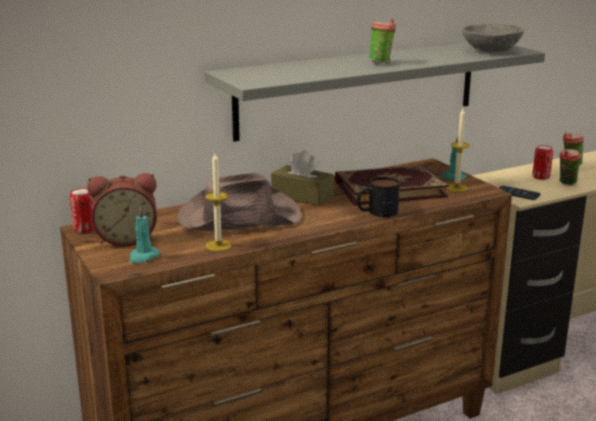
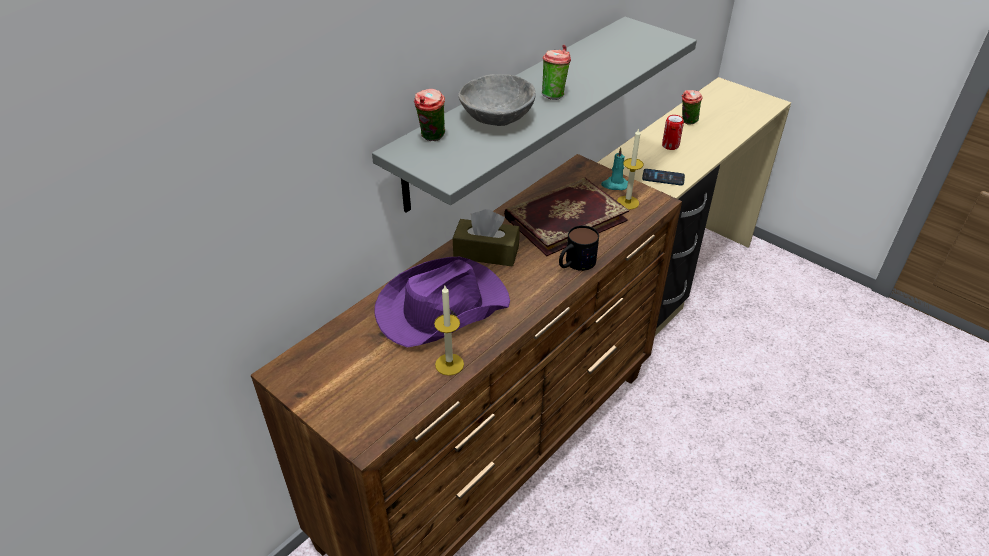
camera: 20 degrees left, 20 degrees up
(84, 229) = (283, 372): can -> none
(126, 239) = (342, 378): alarm clock -> none
(143, 257) = (381, 407): turquoise candle -> none
(238, 217) = (441, 307): brown hat -> purple hat
(491, 51) = (644, 45): grey bowl -> grey bowl (498, 117)
(566, 183) = (698, 152): cup -> cup (432, 138)

